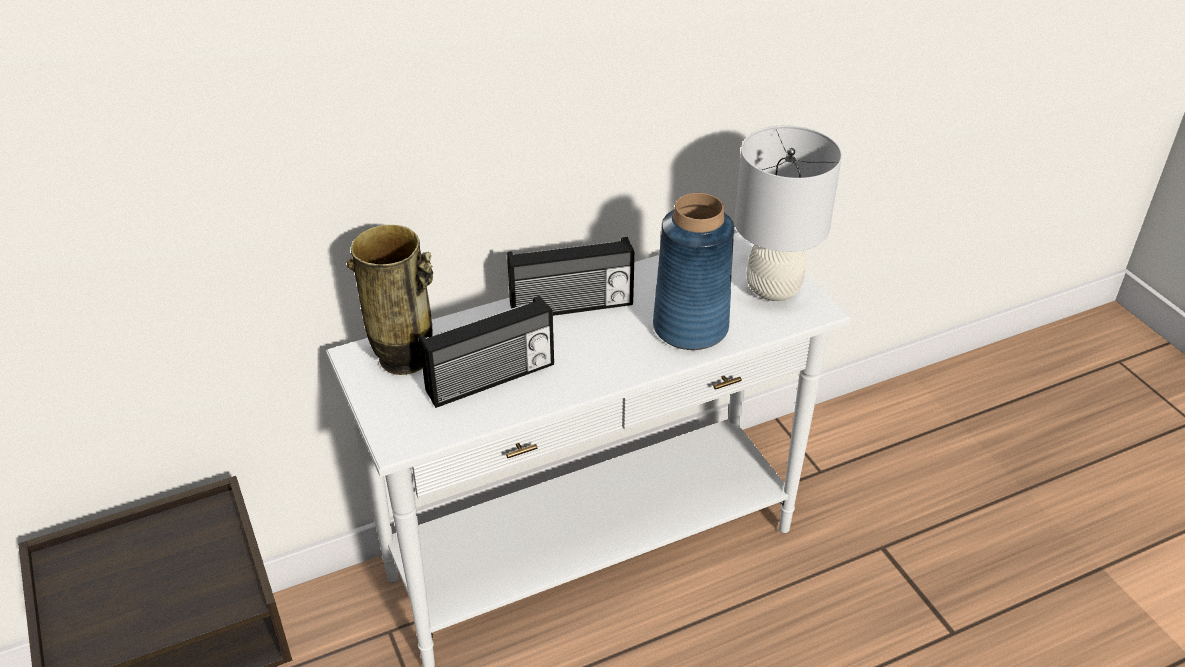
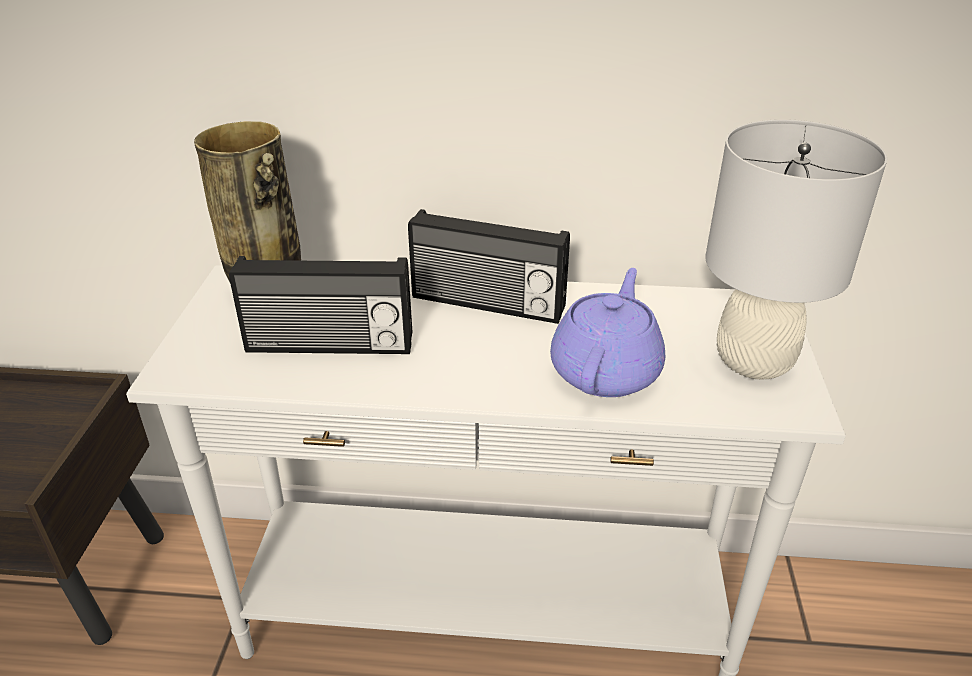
camera: 30 degrees right, 5 degrees down
(690, 328) = (606, 370): blue vase -> purple teapot

